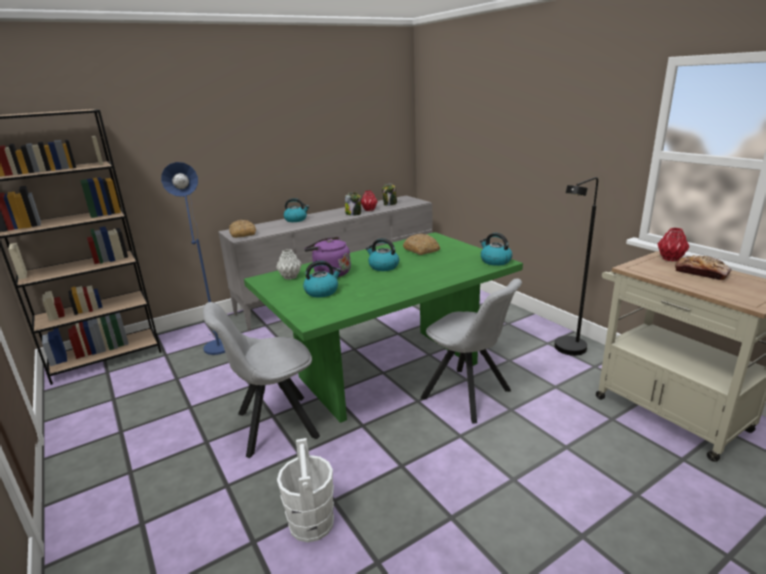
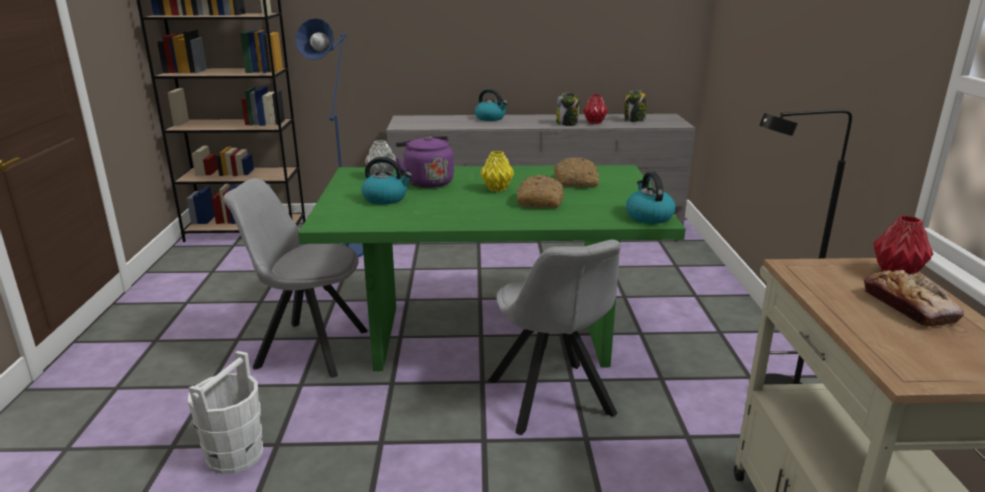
camera: 30 degrees right, 0 degrees up
(242, 234) = (410, 122): bread -> bread (539, 201)
(383, 266) = (496, 189): kettle -> yellow vase

